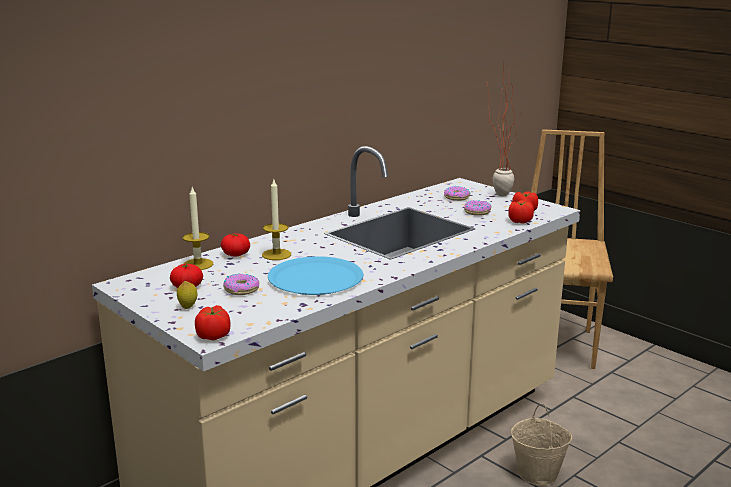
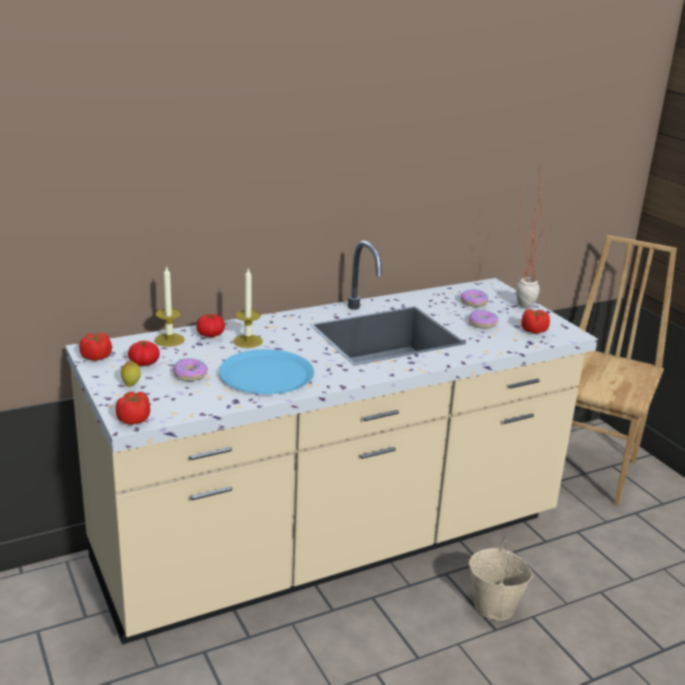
camera: 15 degrees right, 5 degrees up
(520, 221) = (519, 342): tomato -> tomato (96, 357)

